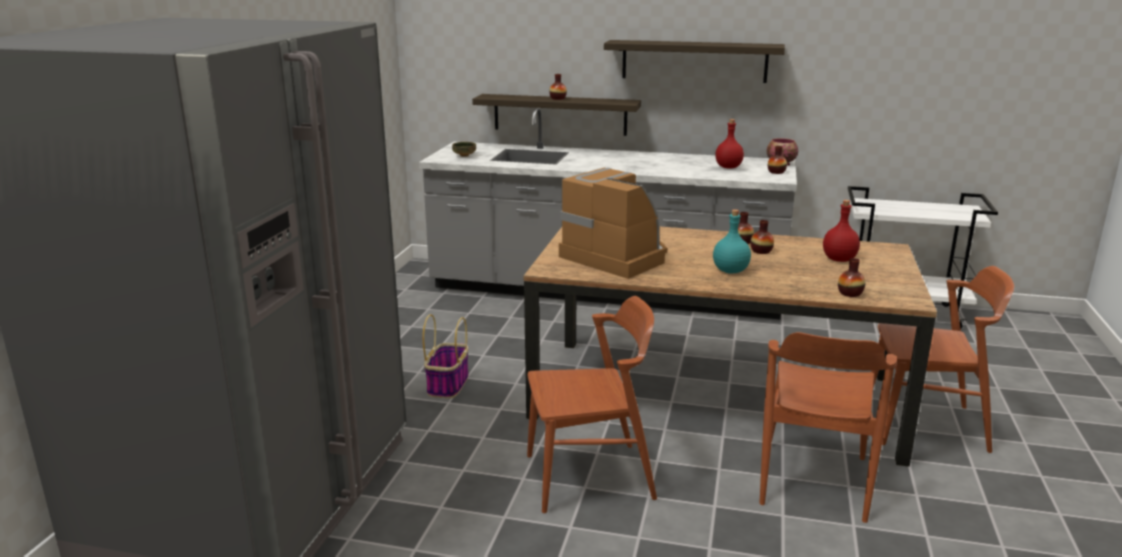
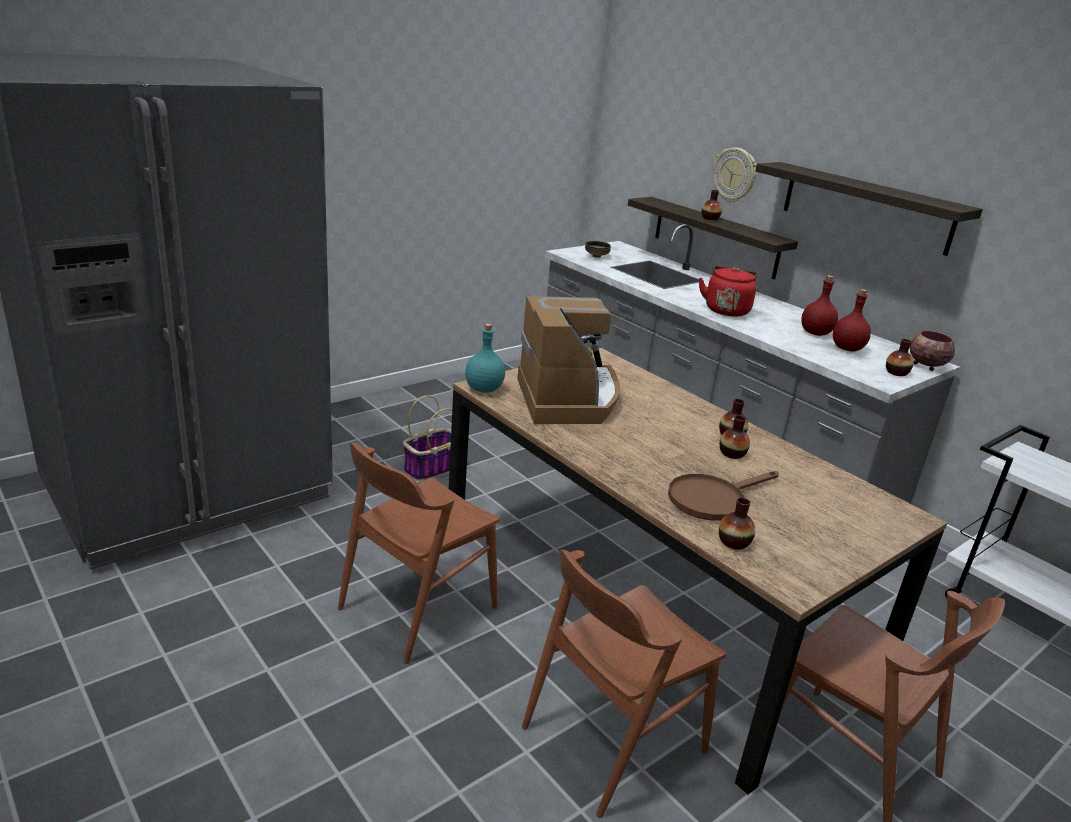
camera: 35 degrees right, 5 degrees up
(567, 58) = (734, 175): none -> wall clock
(590, 477) = (417, 607): brown chair -> brown chair turned 105 degrees clockwise
(621, 165) = (726, 310): none -> red kettle
(730, 271) = (650, 460): turquoise bottle -> turquoise bottle (483, 389)
(799, 277) = (713, 499): none -> brown frying pan
(838, 259) = (807, 500): red bottle -> red bottle (815, 333)

